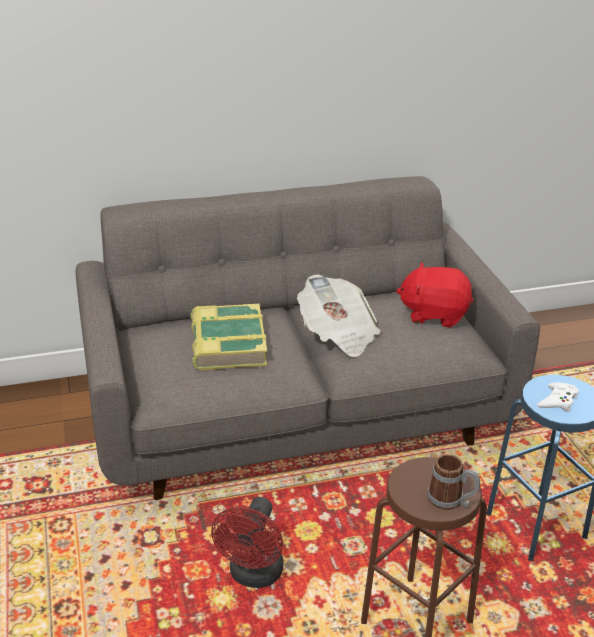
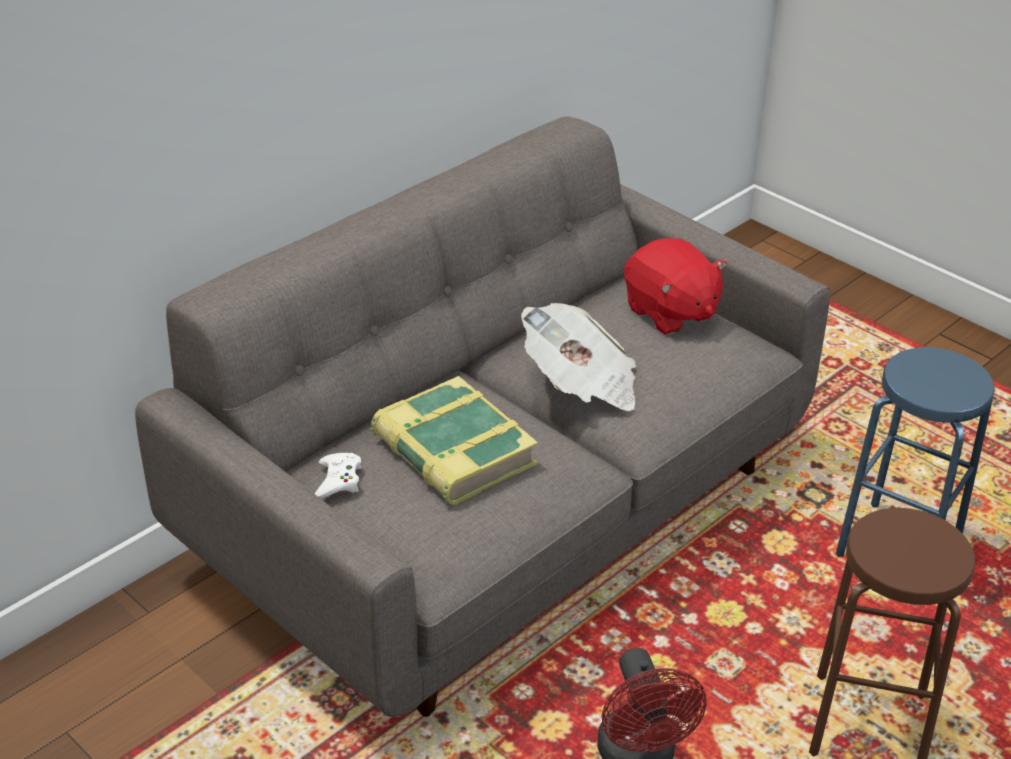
camera: 30 degrees left, 5 degrees up
(434, 314) = (670, 313): red plush toy -> red plush toy turned 105 degrees counterclockwise
(451, 501) = (944, 557): mug -> none
(557, 401) = (937, 384): white game controller -> white game controller (338, 480)

